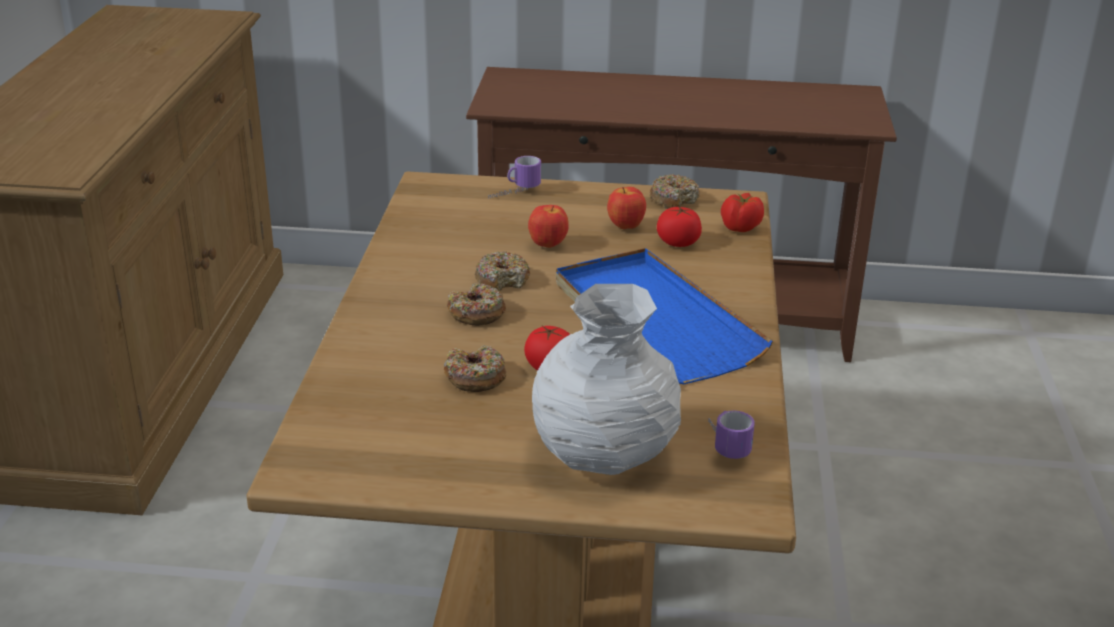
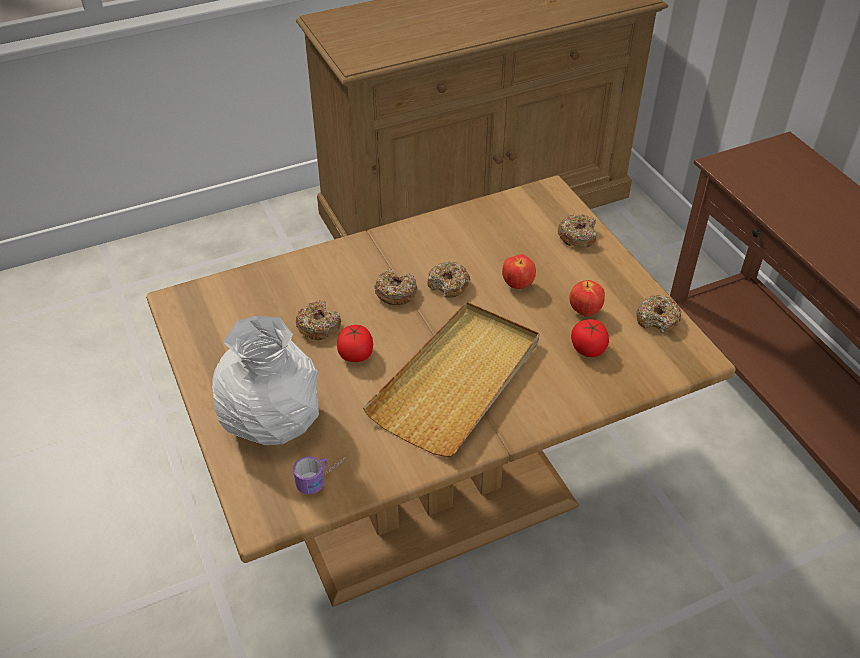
camera: 60 degrees right, 15 degrees up
(513, 193) = (577, 236): mug -> donut
(654, 321) = (457, 381): blue tray -> beige tray
(740, 228) = (649, 374): tomato -> none

